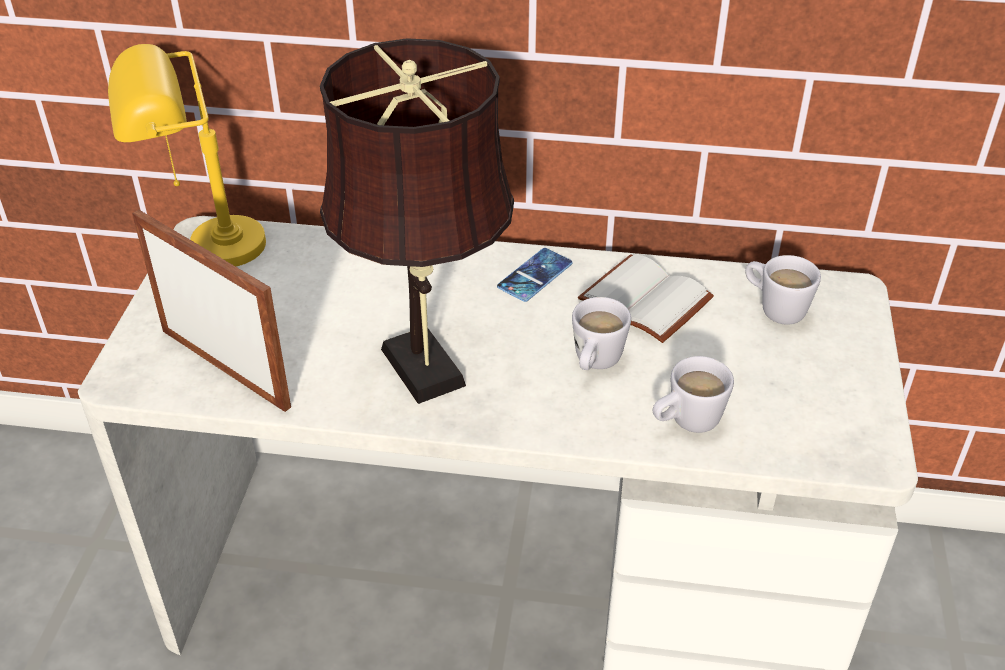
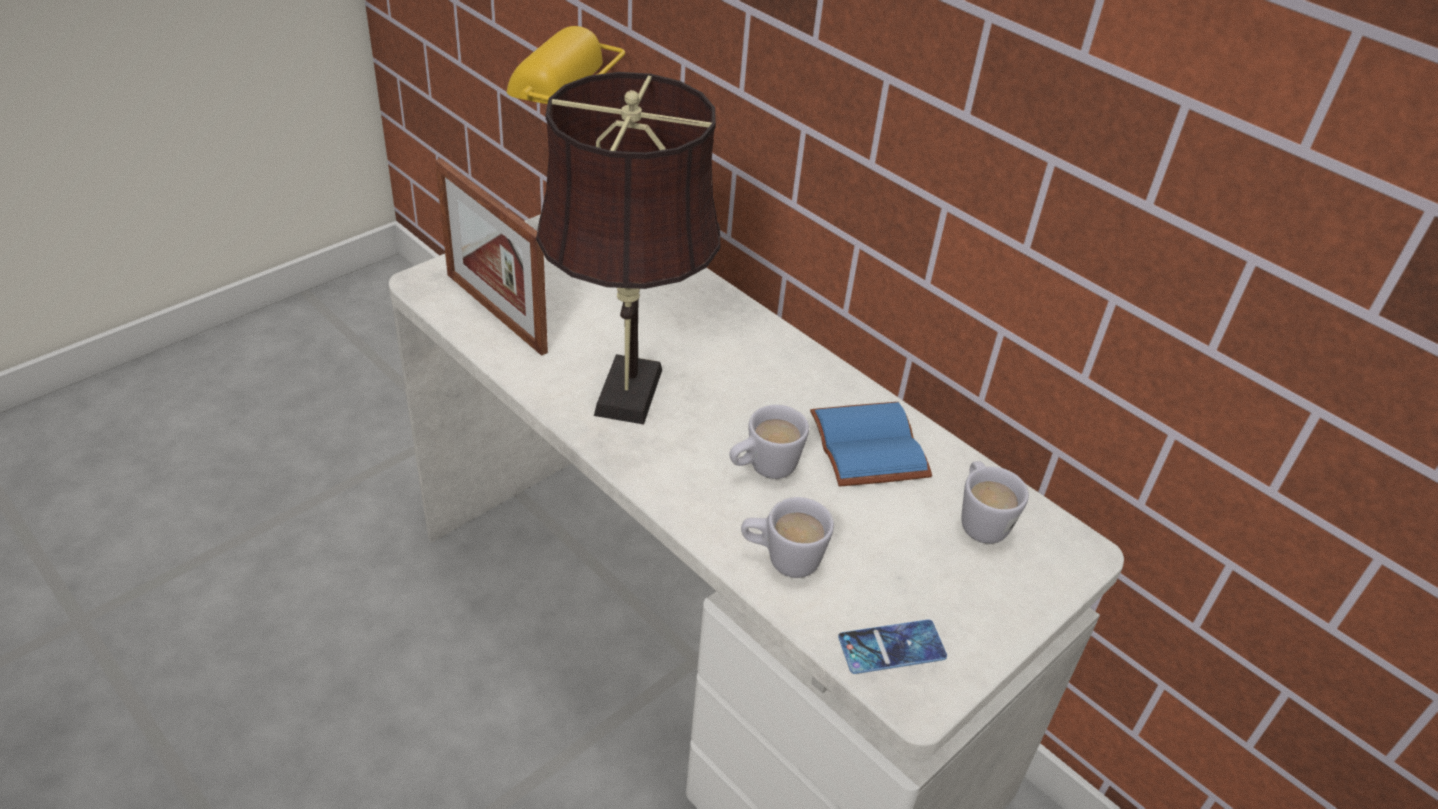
camera: 35 degrees right, 0 degrees up
(224, 368) = (495, 312): picture frame -> picture frame turned 150 degrees clockwise
(535, 275) = (799, 374): phone -> phone (891, 647)
(648, 299) = (872, 447): white book -> blue book

